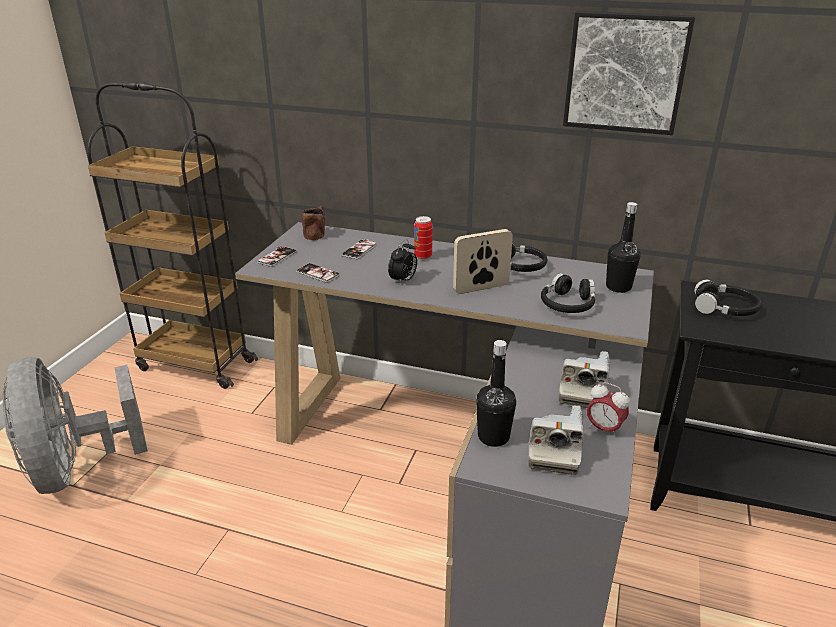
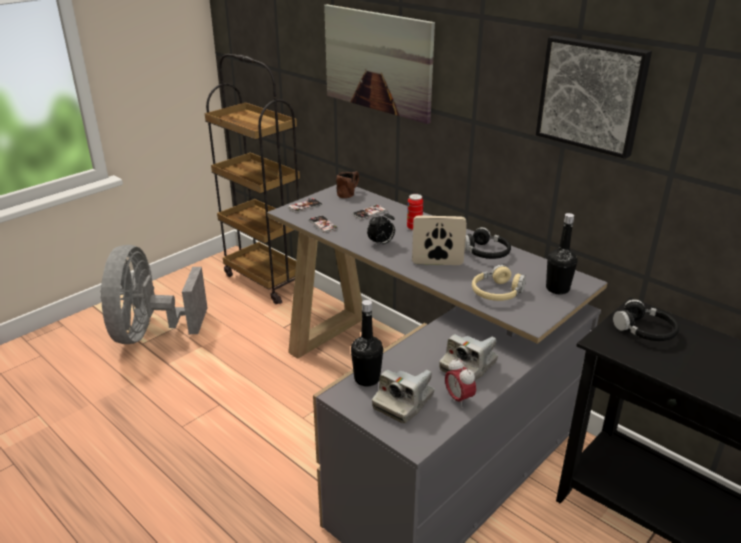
camera: 25 degrees right, 0 degrees up
(336, 69) = (377, 62): none -> picture
(567, 304) = (497, 292): black headphones -> beige headphones

